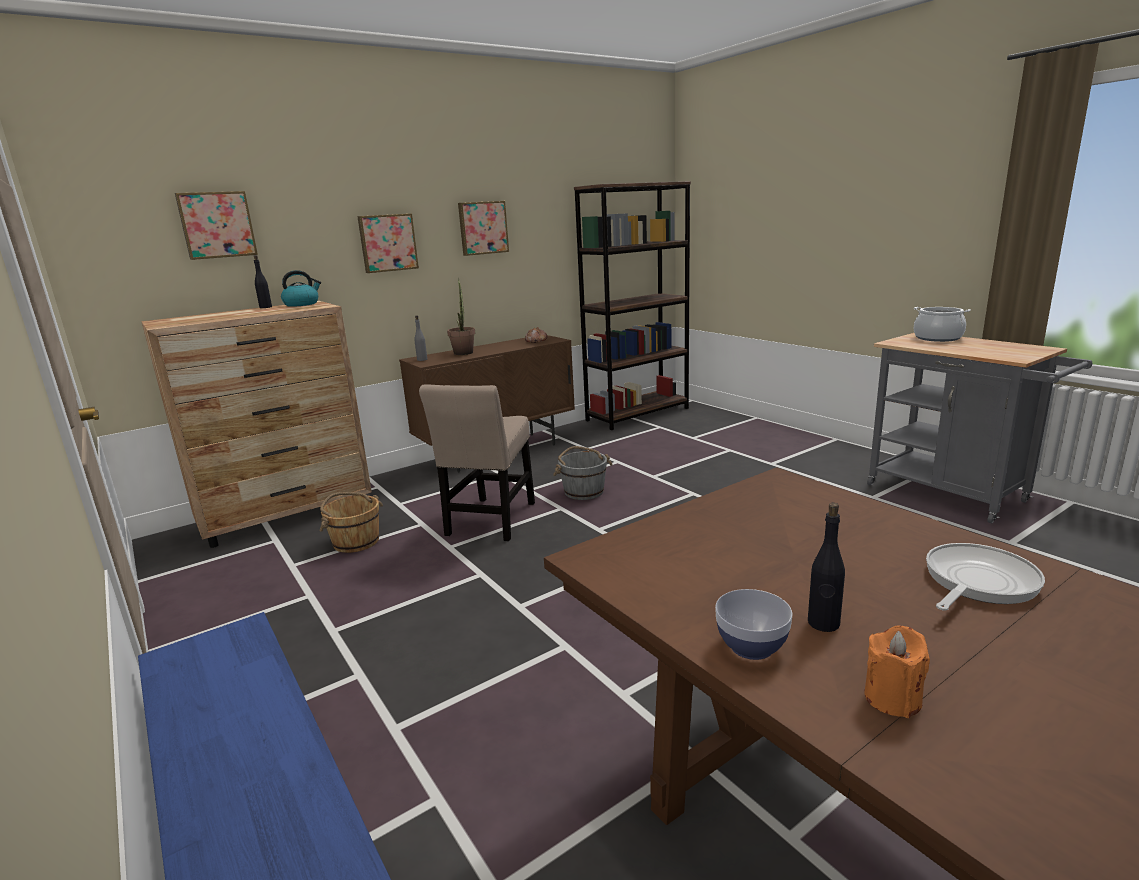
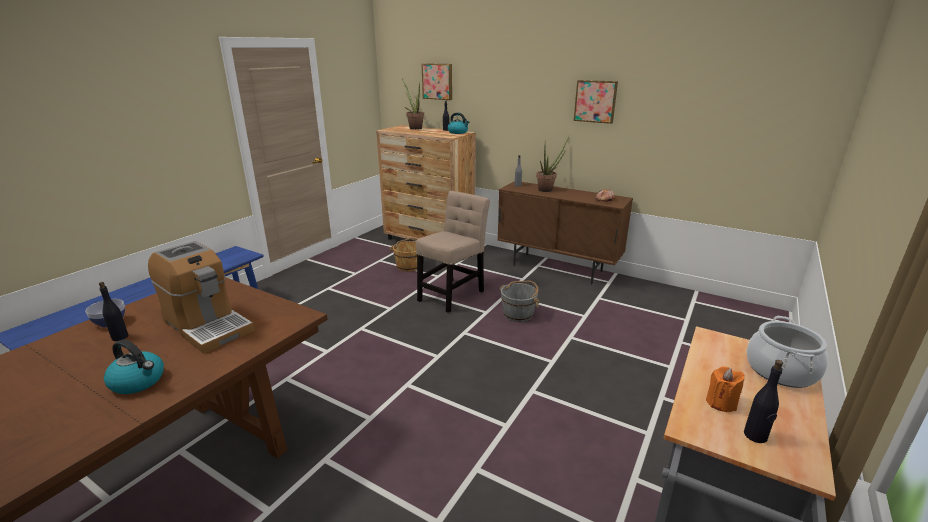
camera: 65 degrees right, 5 degrees up
(197, 316) = (414, 128): none -> potted plant
(387, 243) = (522, 103): picture -> none
(490, 521) = (453, 294): beige chair -> beige chair turned 135 degrees clockwise
(638, 414) = (705, 303): brown bookcase -> none
(793, 542) = (207, 325): none -> coffee machine
(892, 698) = (54, 354): orange candle -> orange candle (721, 403)
(977, 582) = (139, 381): frying pan -> kettle
(1018, 350) = (755, 436): none -> black bottle

